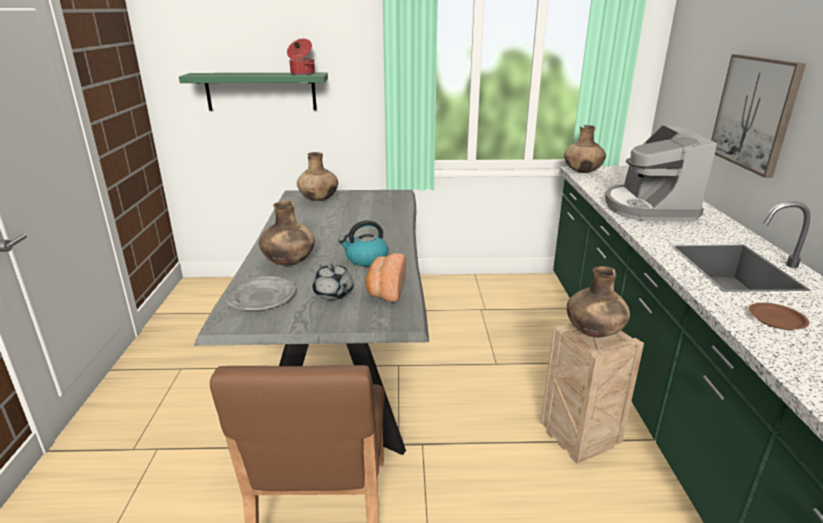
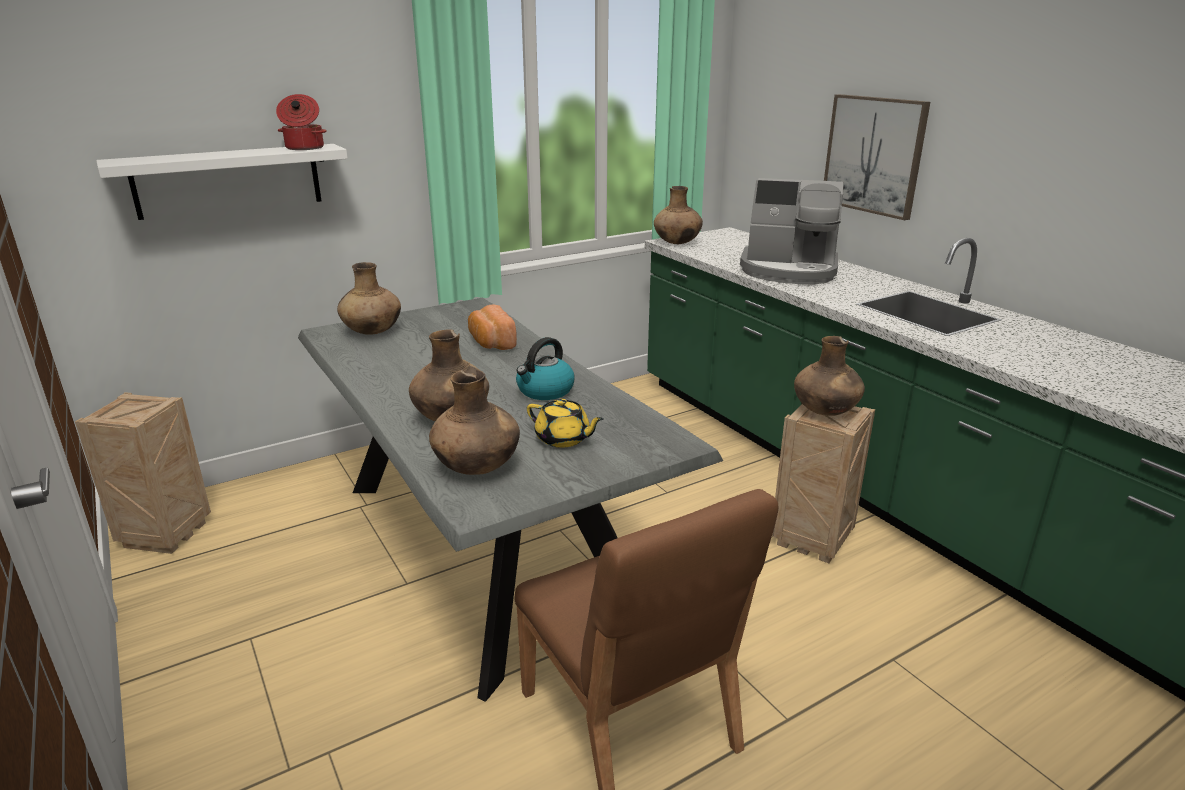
camera: 30 degrees left, 0 degrees up
(196, 297) = (166, 534): none -> crate
(261, 91) = (228, 181): green shelf -> white shelf
(261, 297) = (478, 468): grey plate -> brown vase
(333, 294) = (563, 439): grey teapot -> yellow teapot
(385, 289) = (616, 418): bread -> bread (491, 343)
(648, 207) = (789, 271): coffee machine -> coffee machine turned 45 degrees counterclockwise
(776, 319) = (1010, 349): brown plate -> none

